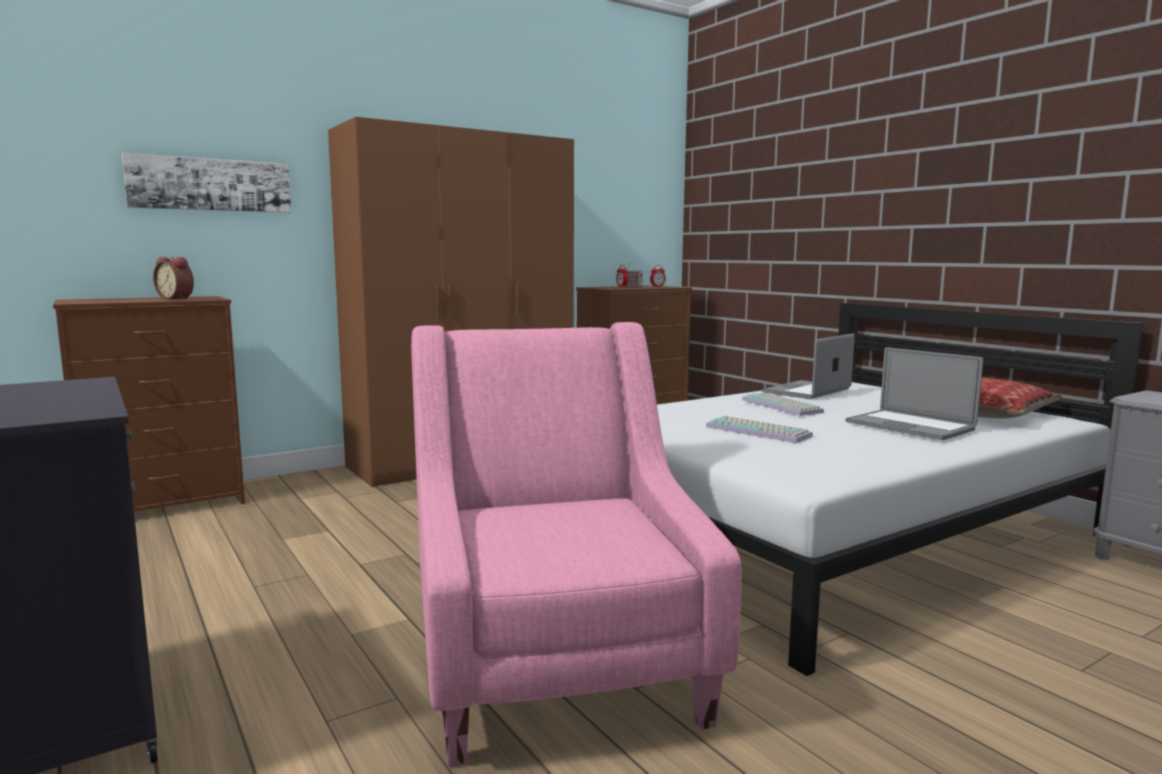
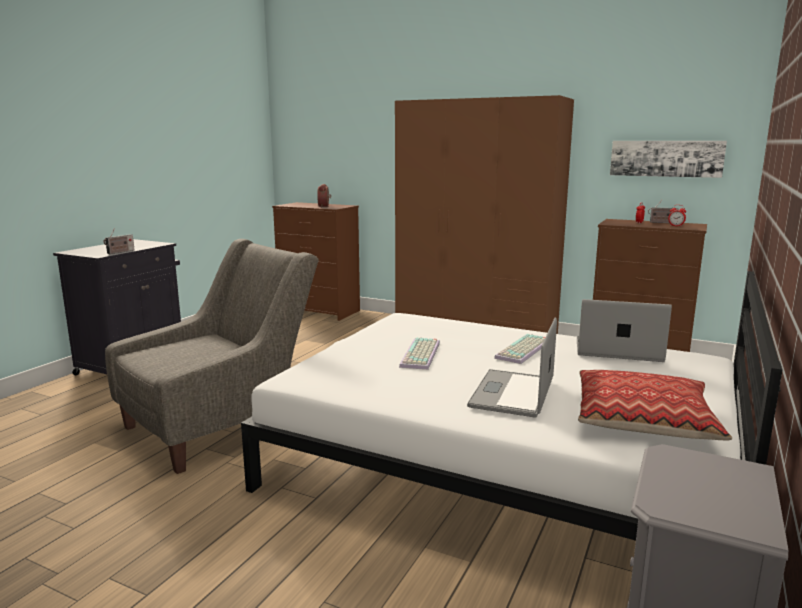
camera: 60 degrees right, 5 degrees up
(102, 402) = (120, 252): none -> radio
(210, 184) = (361, 142): picture -> picture (666, 158)
(556, 662) = (220, 425): pink armchair -> grey armchair

